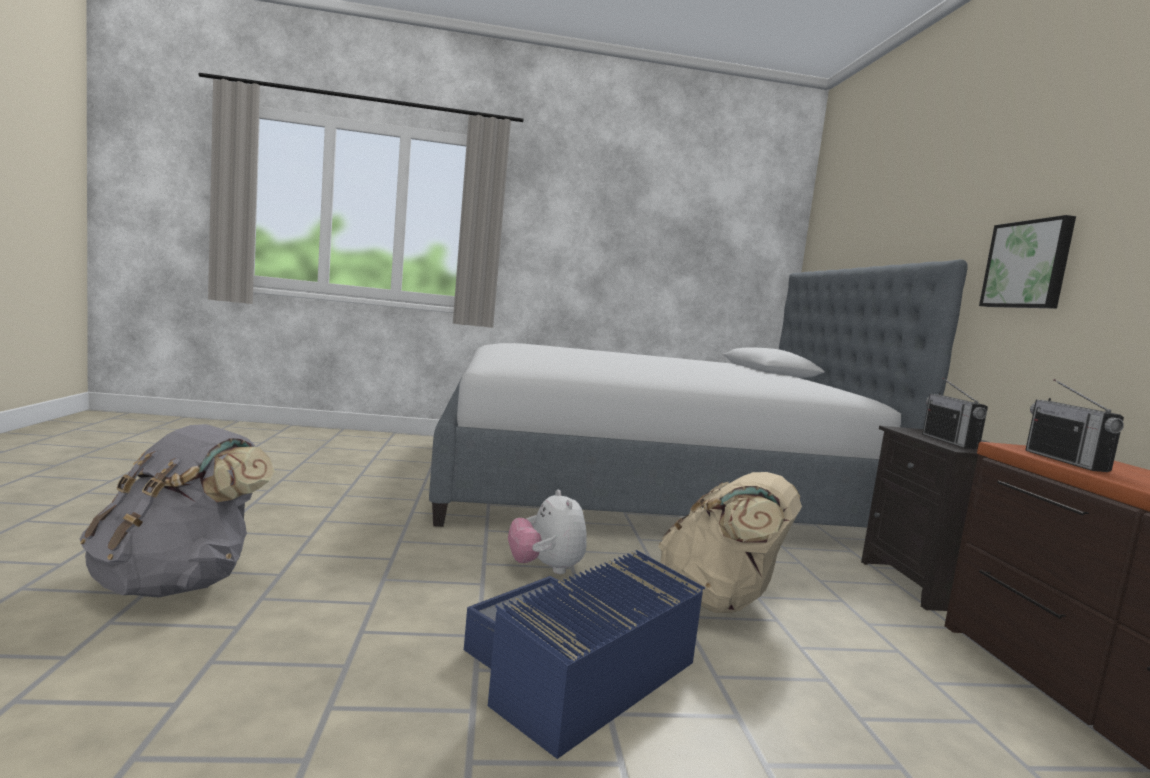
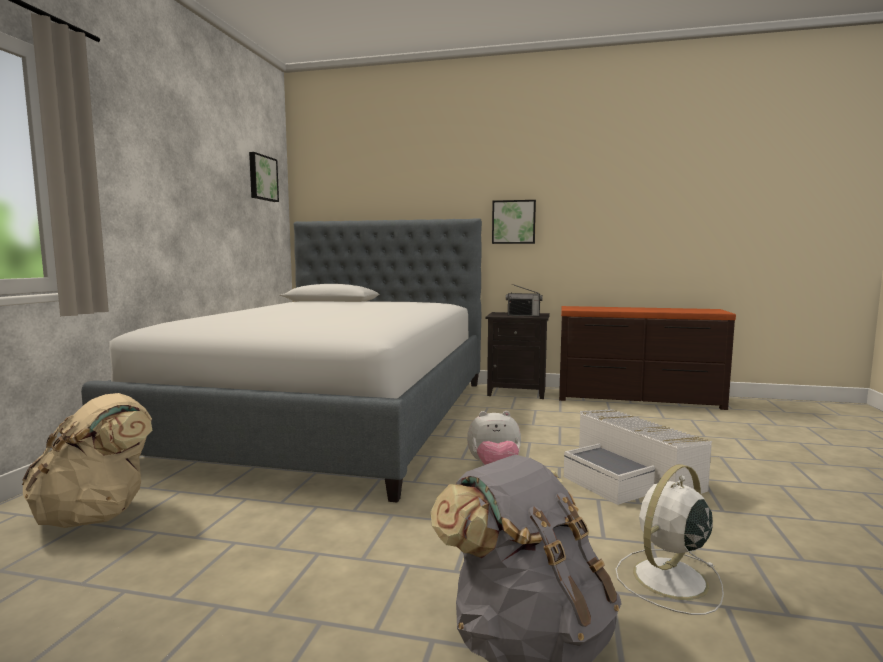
camera: 70 degrees left, 0 degrees up
(250, 667) = (668, 580): none -> white fan
(575, 671) = (630, 478): blue storage box -> white storage box
(720, 602) = (541, 433): beige backpack -> beige backpack (97, 515)
(748, 221) = (262, 178): none -> picture
(1065, 461) = (595, 309): radio -> none

